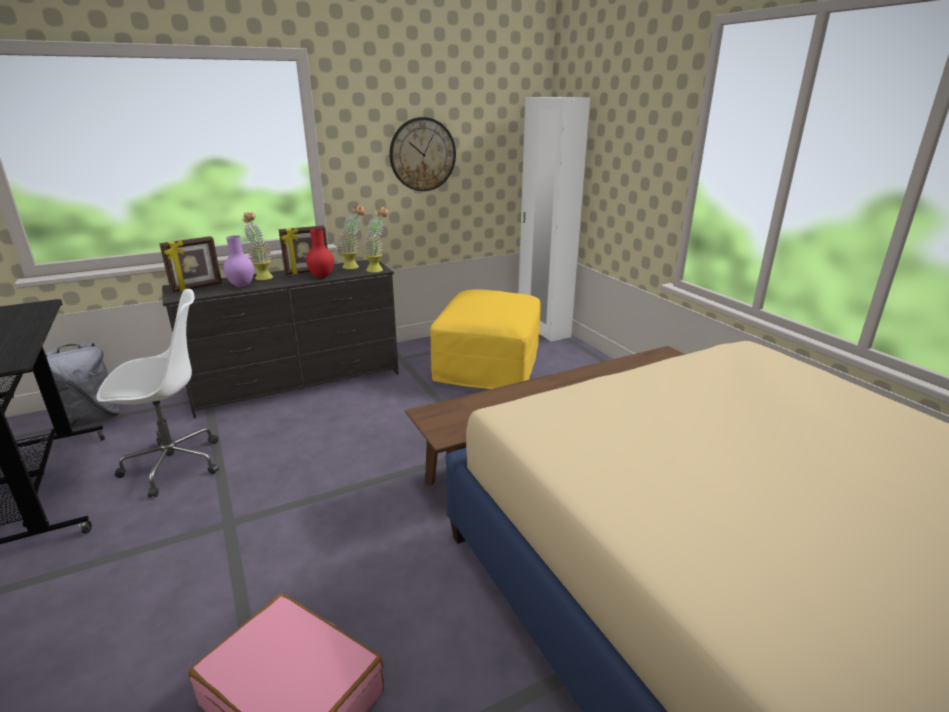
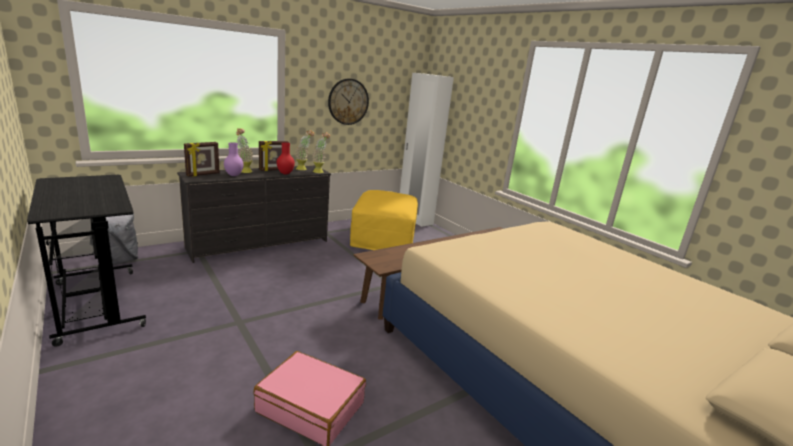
camera: 10 degrees left, 5 degrees down
(177, 464) = (191, 289): white office chair -> none

